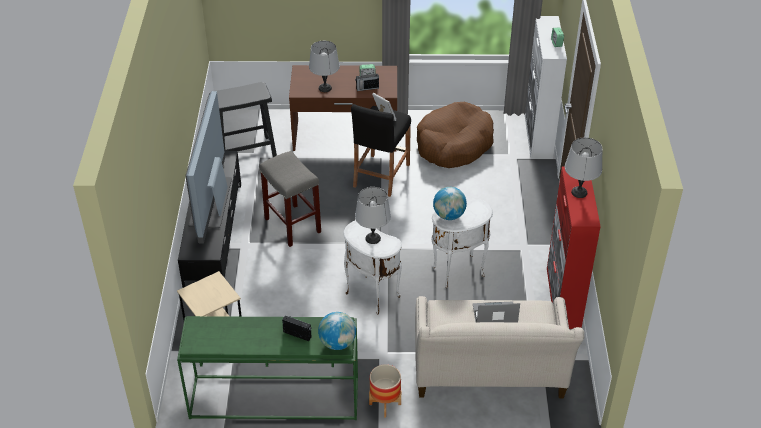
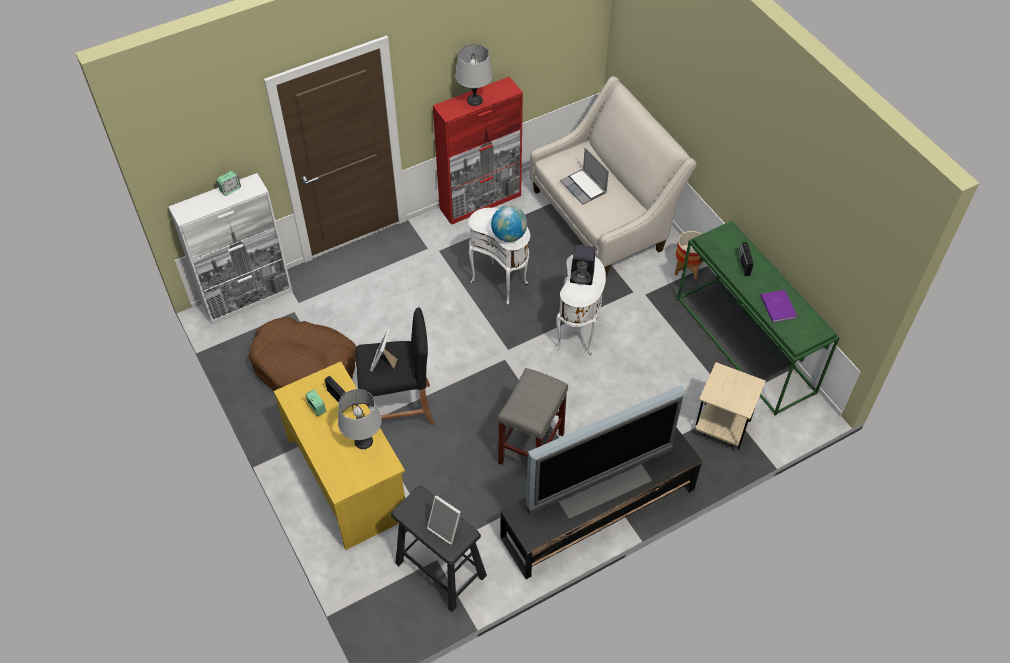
camera: 120 degrees left, 10 degrees up
(232, 97) = (446, 528): none -> picture frame
(237, 332) = (779, 306): none -> purple book
(337, 343) = (728, 235): globe -> none
(345, 136) = (348, 478): brown desk -> yellow desk
(373, 238) = (583, 276): grey table lamp -> black speaker

